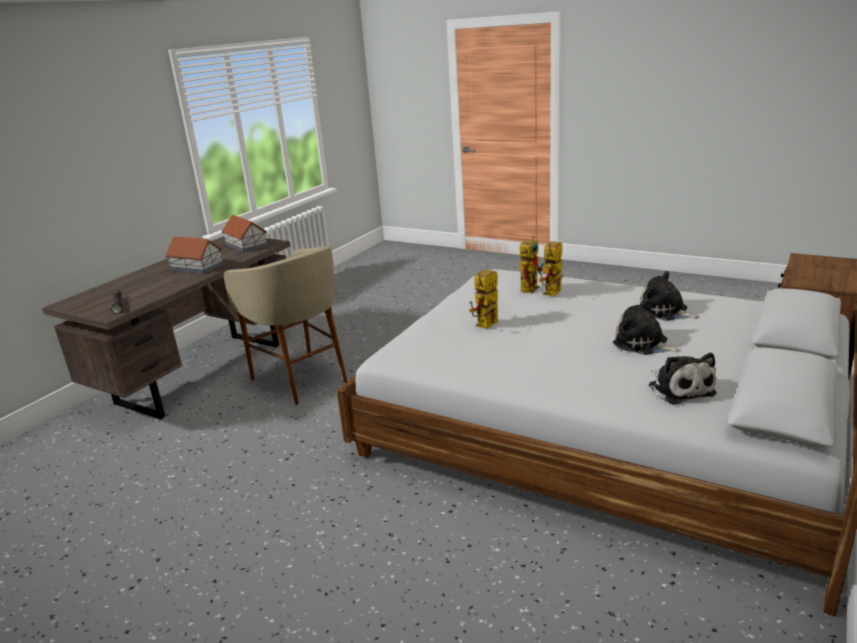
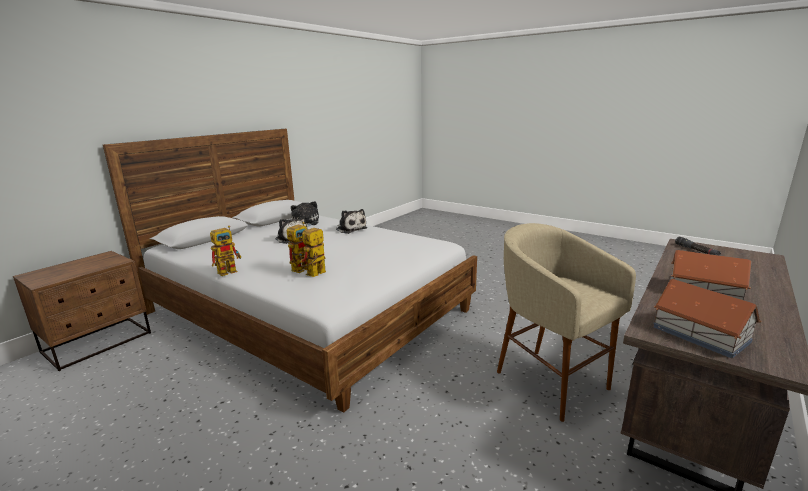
camera: 175 degrees left, 5 degrees down
(486, 326) = (373, 253): toy robot -> toy robot (230, 270)
(665, 312) = (246, 252): plush toy -> plush toy (350, 229)

